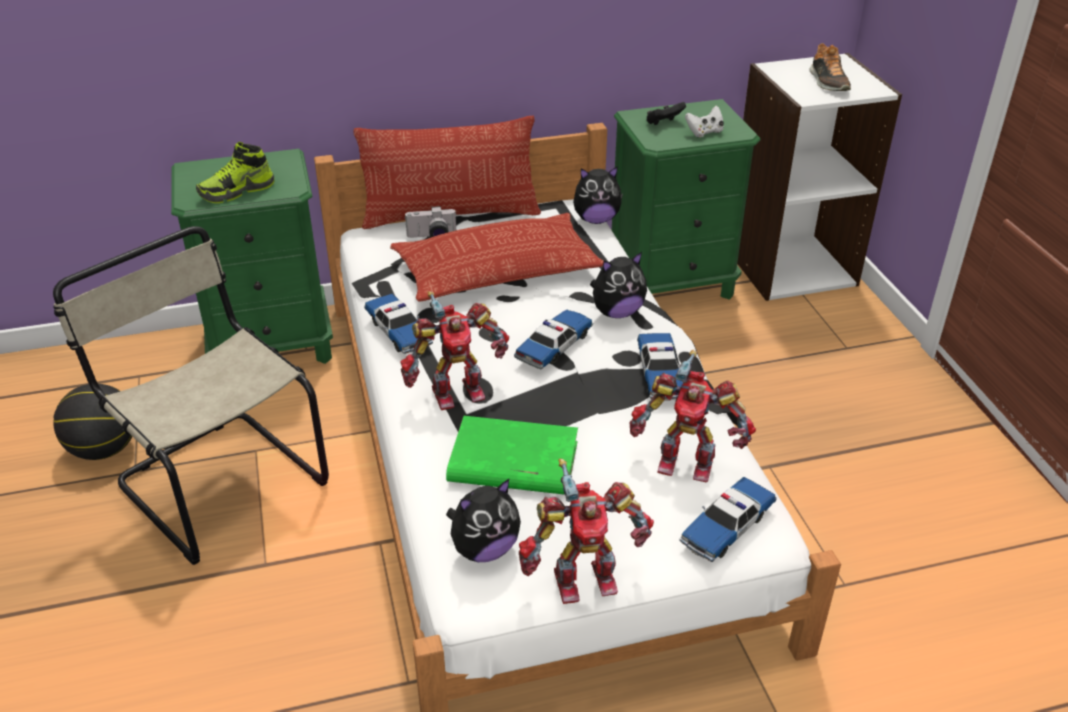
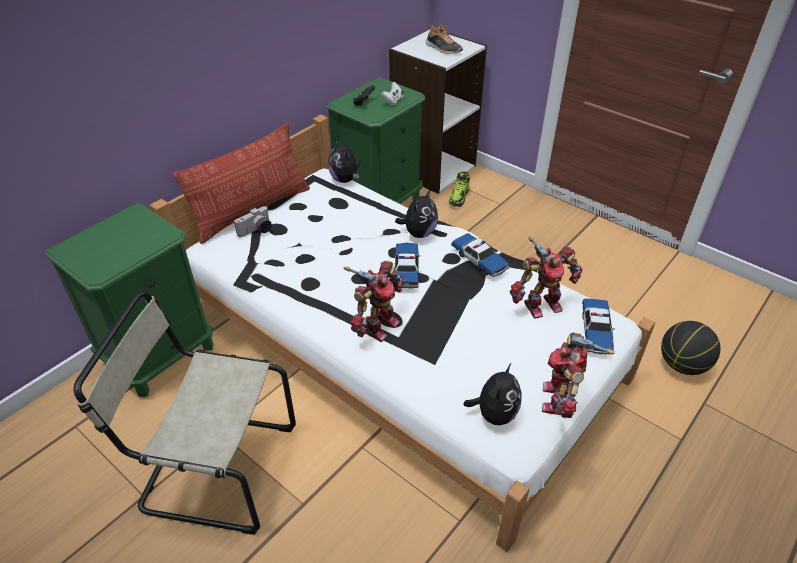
camera: 35 degrees left, 5 degrees up
(104, 449) = (102, 494): basketball -> basketball (682, 365)
(237, 191) = (127, 252): shoe -> shoe (459, 197)
(398, 331) = (301, 303): toy car -> none
(497, 269) = (321, 235): pillow -> none
(512, 462) = (455, 353): green book -> none
(583, 578) = (560, 400): toy robot -> toy robot turned 150 degrees clockwise
(596, 219) = (345, 179): plush toy -> plush toy turned 105 degrees clockwise

